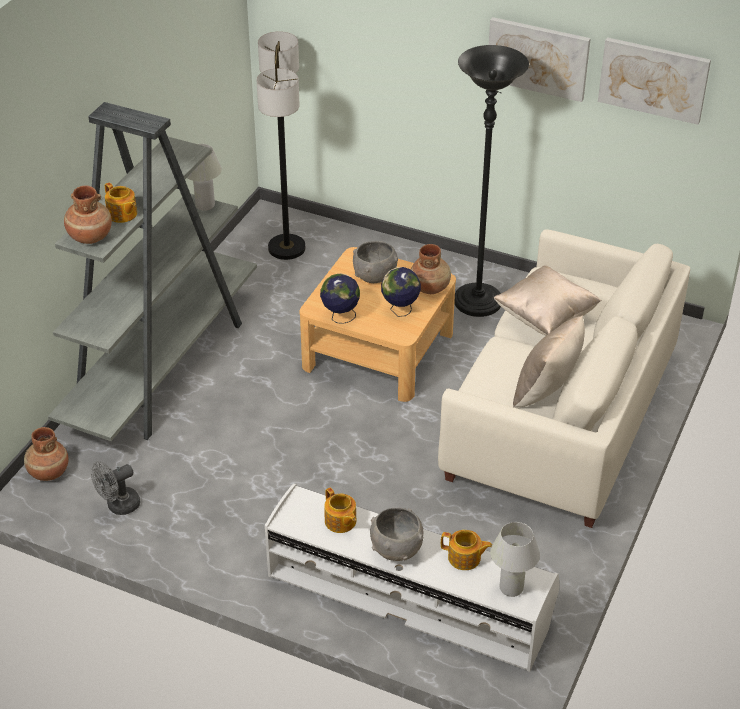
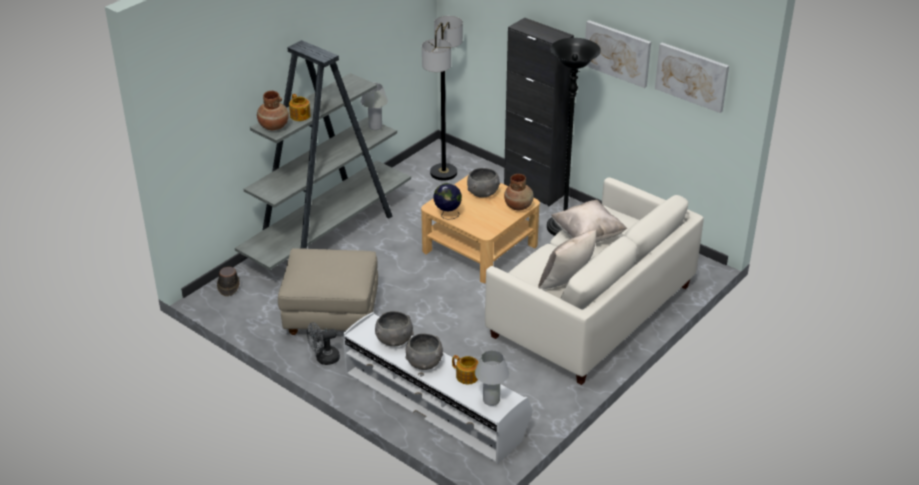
camera: 15 degrees right, 5 degrees down
(48, 472) = (228, 286): brown vase -> brown hat
(118, 506) = (265, 314): grey fan -> grey fan (323, 358)
(214, 491) = (331, 316): none -> beige ottoman
(340, 522) = (394, 340): teapot -> grey bowl
(400, 310) = (491, 217): globe -> none
(416, 254) = (533, 190): none -> black cabinet

